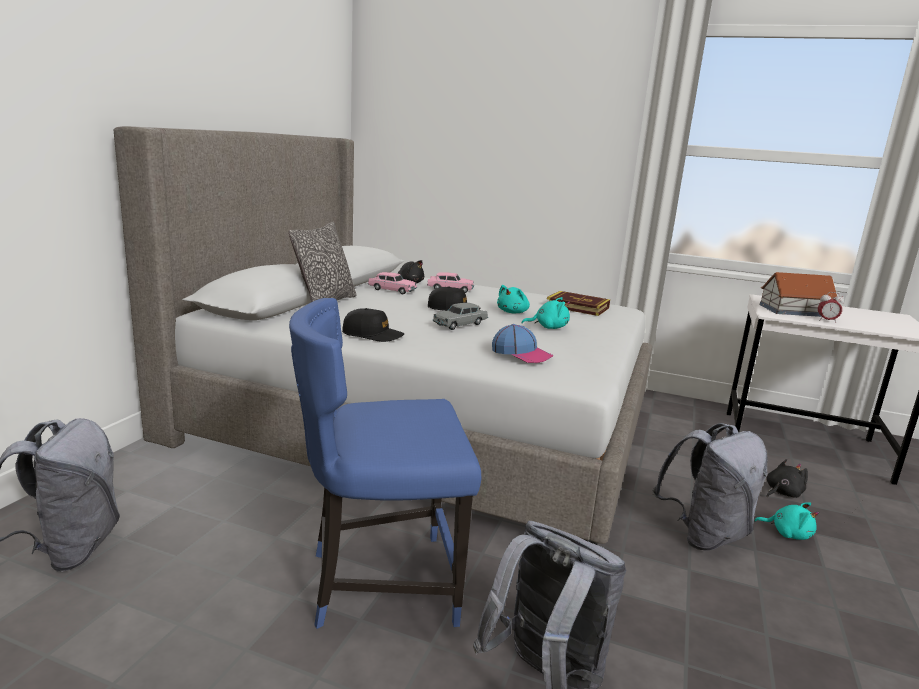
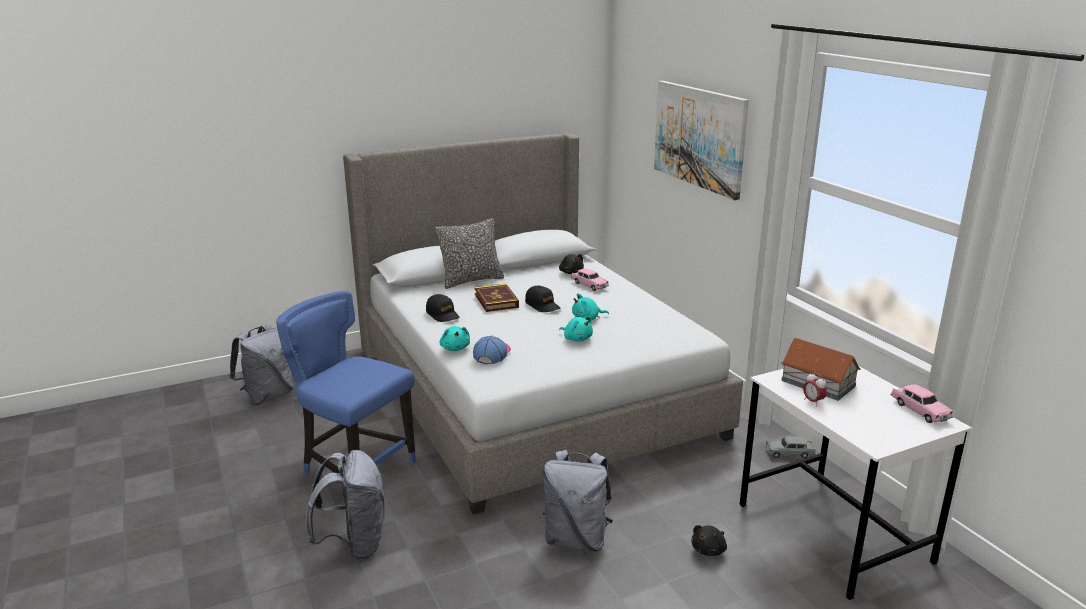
camera: 45 degrees right, 5 degrees up
(392, 290) = (542, 277): pink toy car -> pink toy car (919, 411)
(460, 324) = (513, 320): grey toy car -> grey toy car (789, 453)
(514, 129) = (699, 137): none -> picture
(522, 353) = (492, 353): cap -> cap turned 150 degrees counterclockwise
(577, 307) = (655, 326): book -> book (496, 301)
(782, 493) = (709, 550): black plush toy -> black plush toy turned 120 degrees clockwise
(787, 533) = (643, 570): turquoise plush toy -> turquoise plush toy (455, 348)

